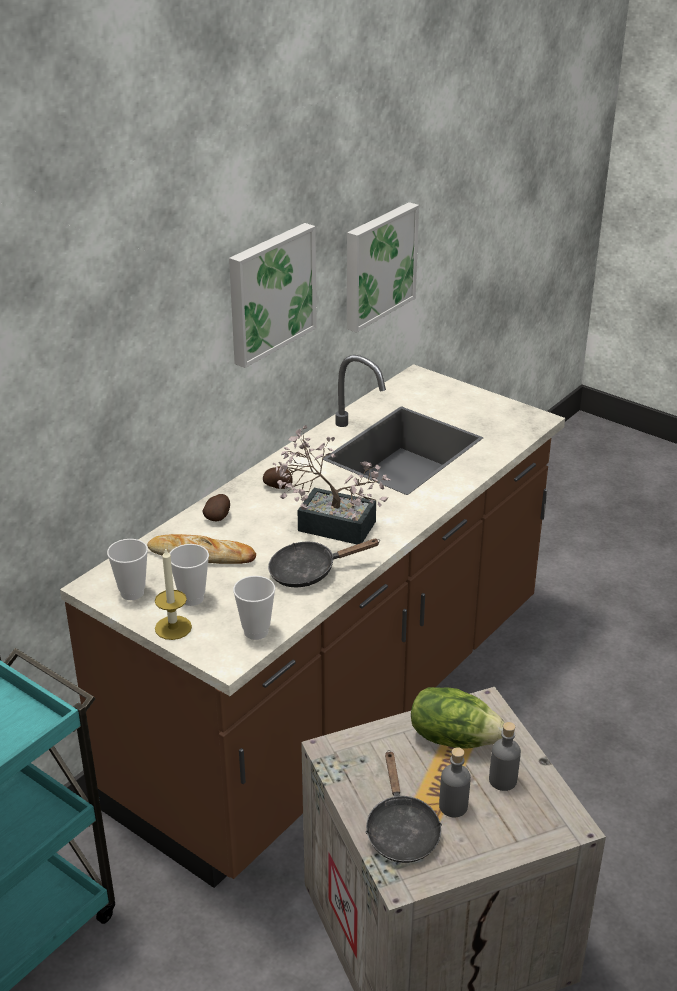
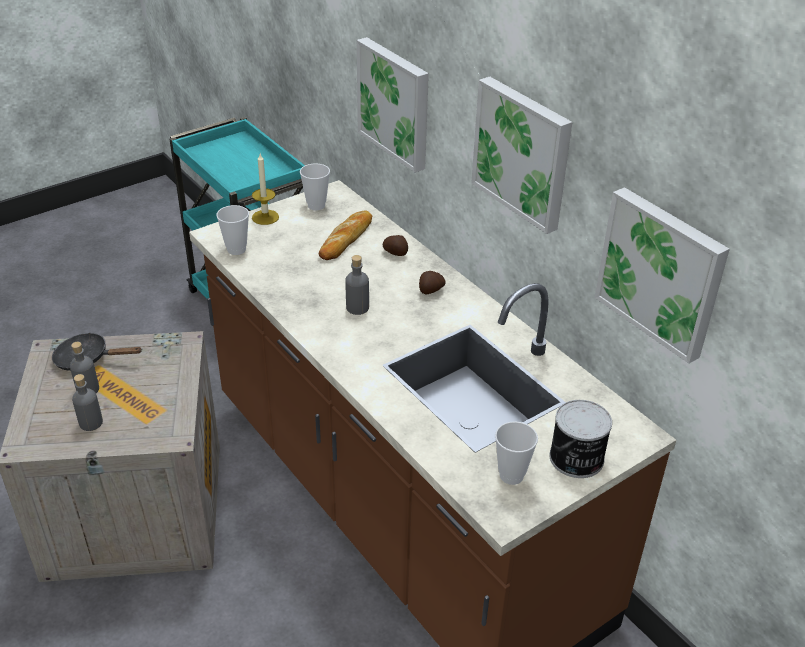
camera: 105 degrees right, 5 degrees up
(121, 401) = (396, 103): none -> picture
(192, 598) = (294, 228): cup -> cup (511, 475)
(309, 572) = (293, 285): black frying pan -> none
(328, 523) = (357, 308): potted plant -> grey bottle
(453, 737) = (152, 408): lettuce -> none
(460, 397) = (576, 459): none -> can

